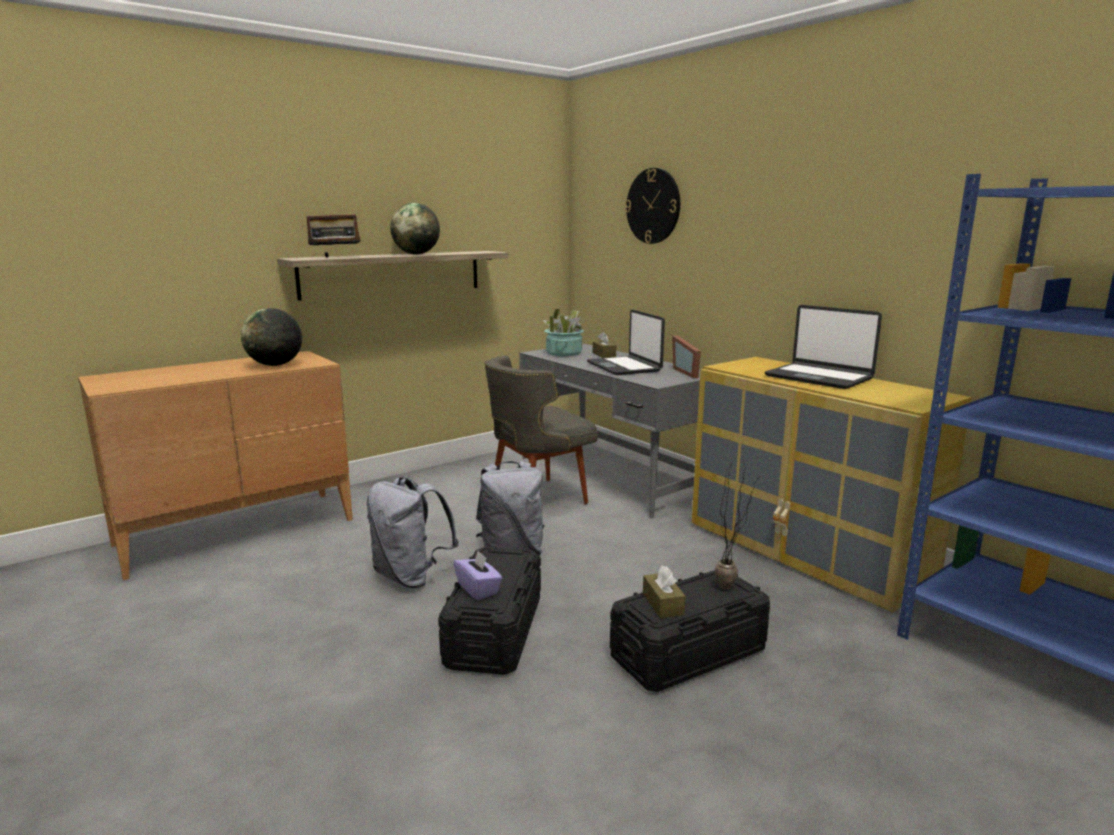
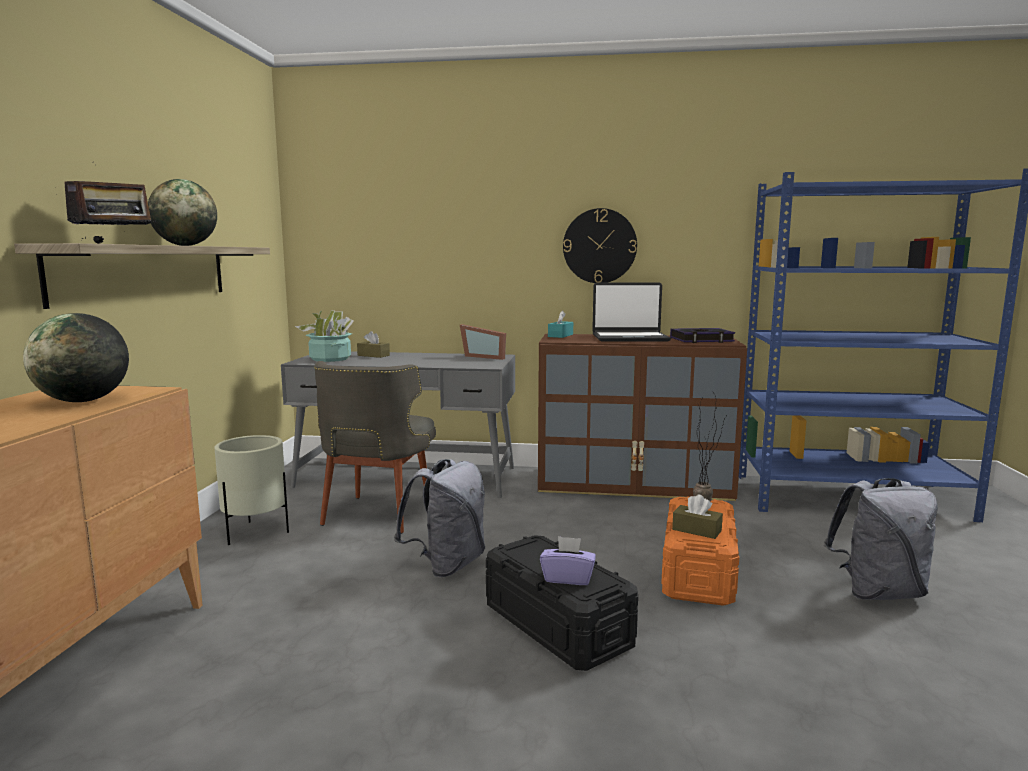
camera: 45 degrees left, 5 degrees down
(411, 576) = (391, 624): grey backpack -> grey backpack (878, 592)
(449, 484) = (255, 532): none -> beige planter
(624, 367) = (423, 360): laptop -> none
(653, 206) = (409, 203): wall clock -> wall clock (599, 246)
(689, 653) = (698, 571): black storage box -> orange storage box
(757, 362) = (560, 335): none -> turquoise tissue box
(805, 551) = (634, 484): yellow cabinet -> brown cabinet
(898, 395) = (701, 340): none -> book

